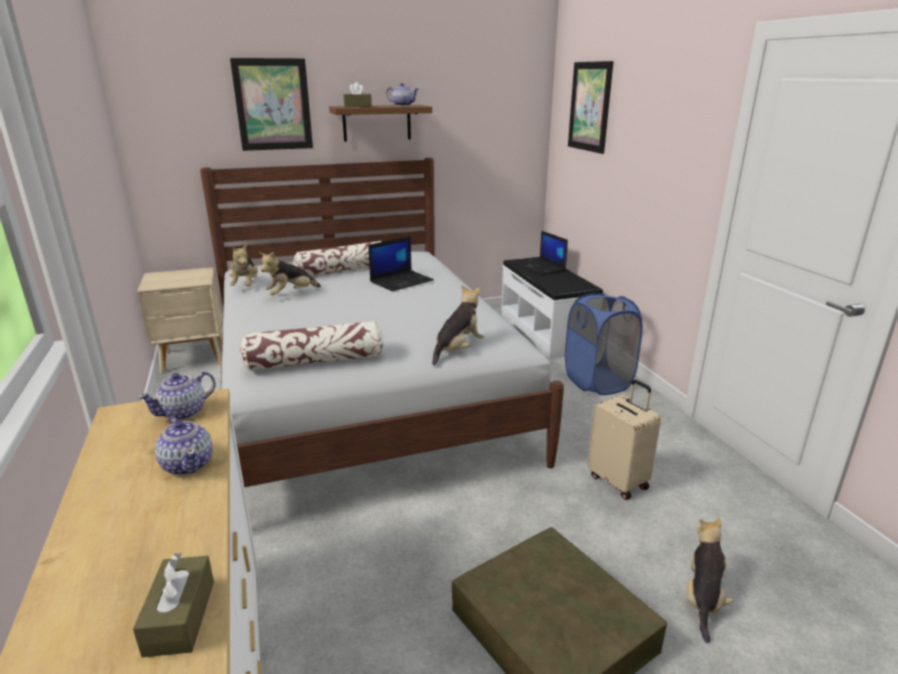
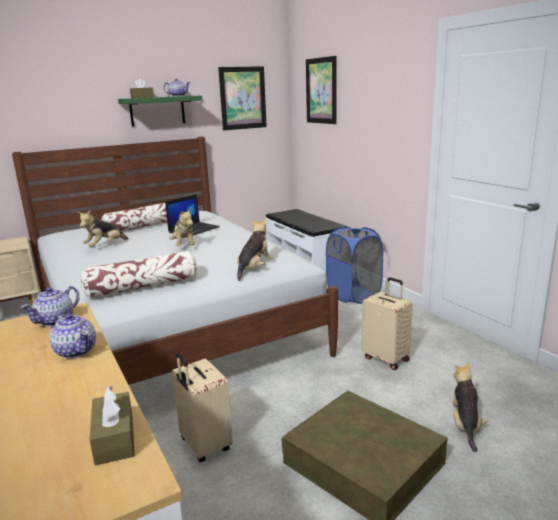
camera: 10 degrees left, 5 degrees down
(246, 285) = (62, 244): plush toy -> plush toy (184, 246)
(273, 105) = (71, 99): picture -> picture (243, 98)
(363, 568) = (204, 445): none -> beige suitcase
(377, 123) = (157, 111): brown shelf -> green shelf
(541, 267) = (297, 216): laptop -> none

